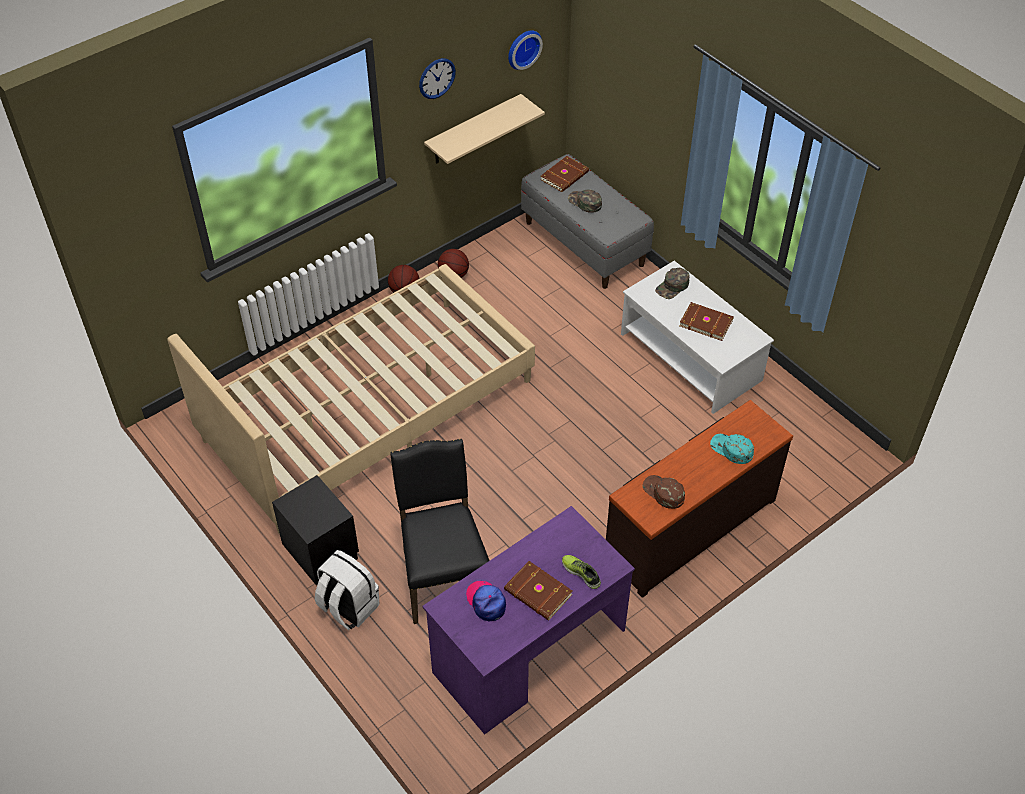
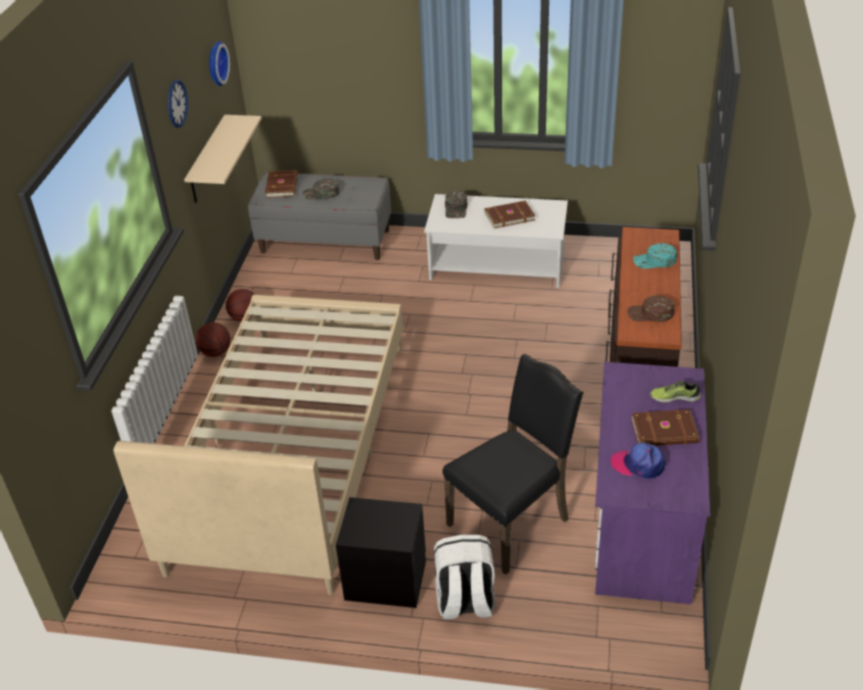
camera: 40 degrees left, 10 degrees down
(443, 577) = (512, 522): black chair -> black chair turned 105 degrees clockwise

